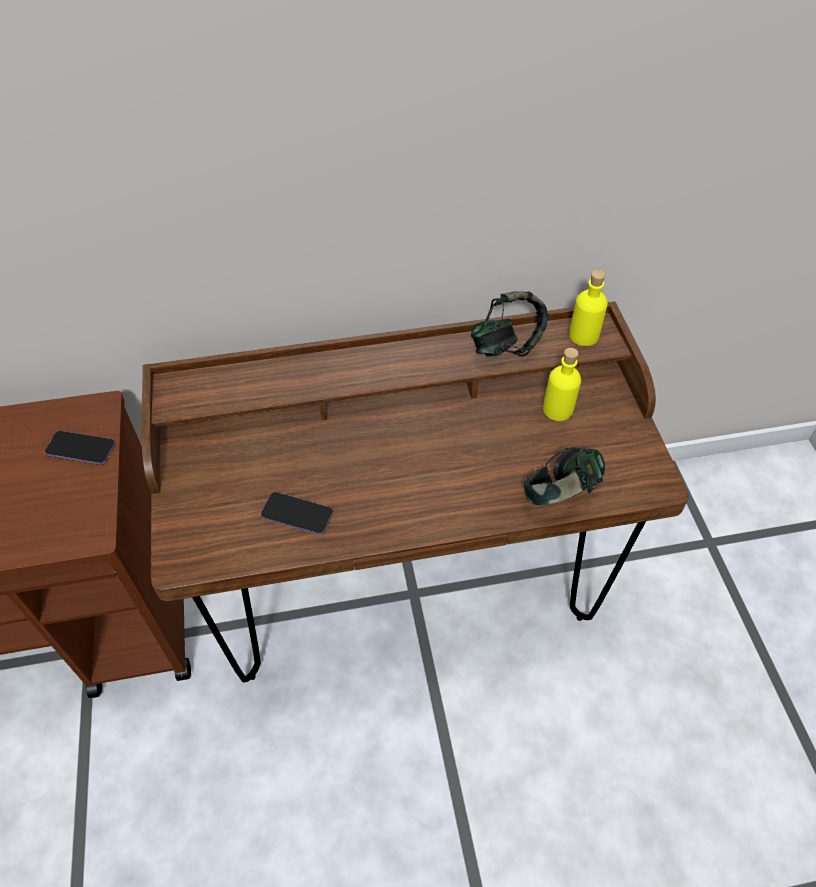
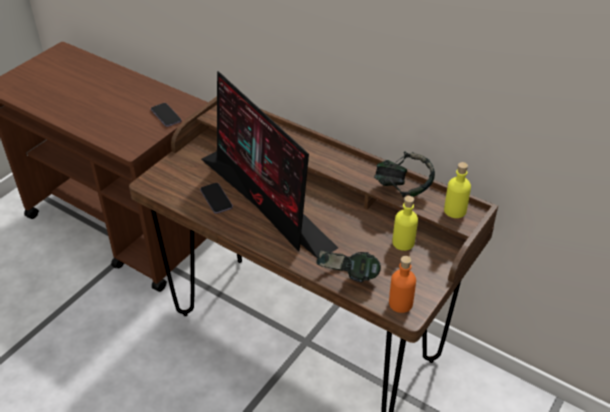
camera: 45 degrees right, 10 degrees down
(362, 472) = (266, 202): none -> monitor
(640, 480) = (400, 303): none -> orange bottle

